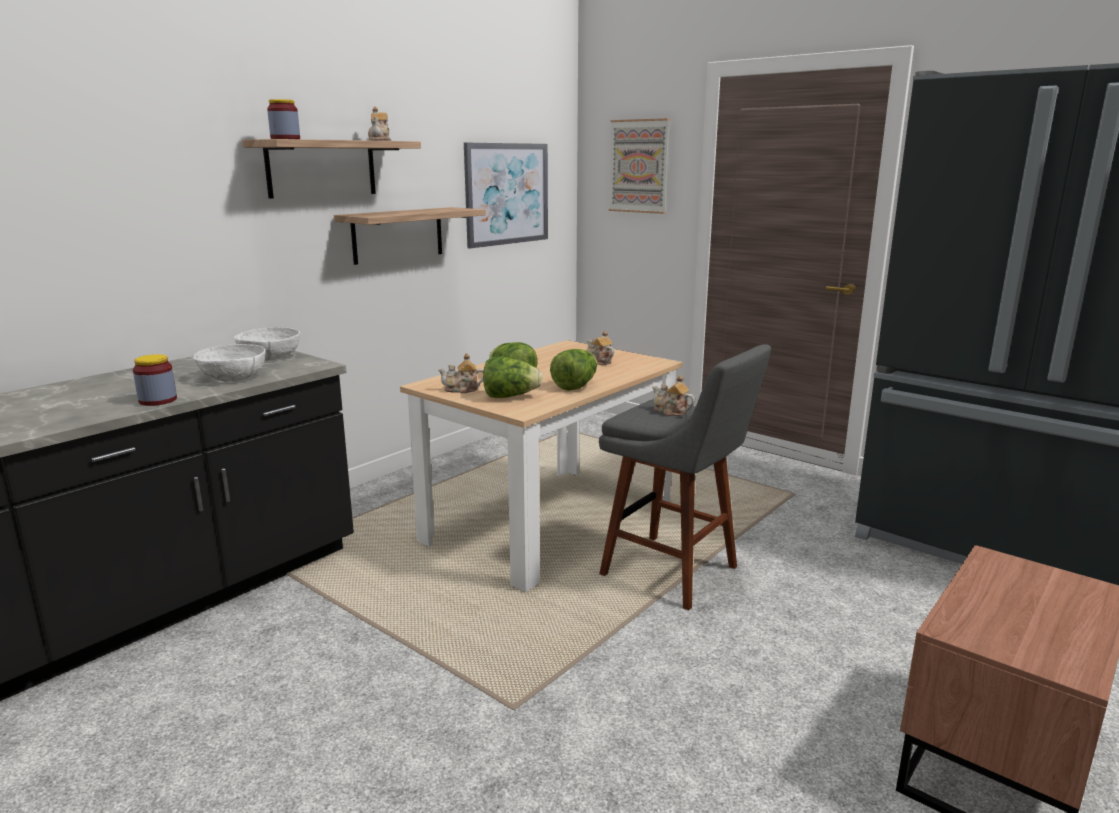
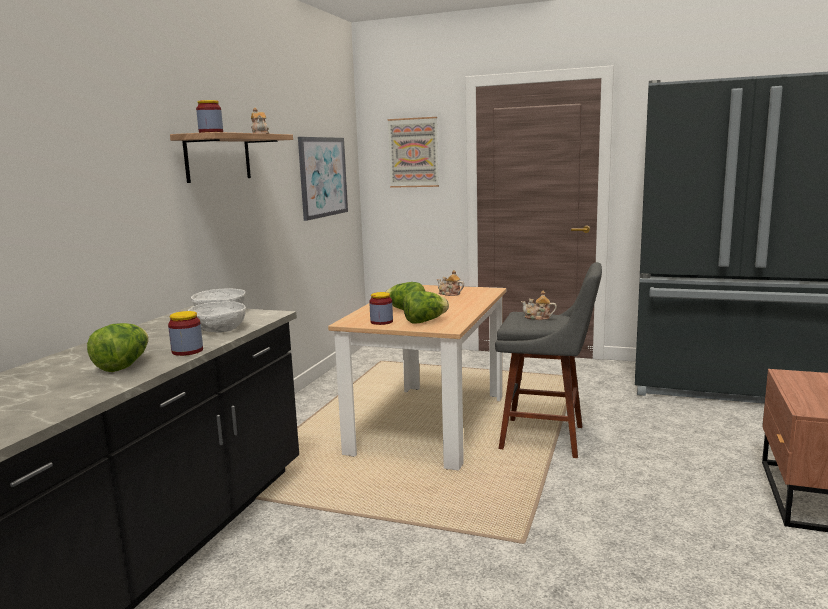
camera: 20 degrees left, 5 degrees down
(398, 235) = (264, 211): shelf -> none
(462, 390) = (381, 322): teapot -> jar
(575, 386) = (459, 309): lettuce -> lettuce (123, 365)

